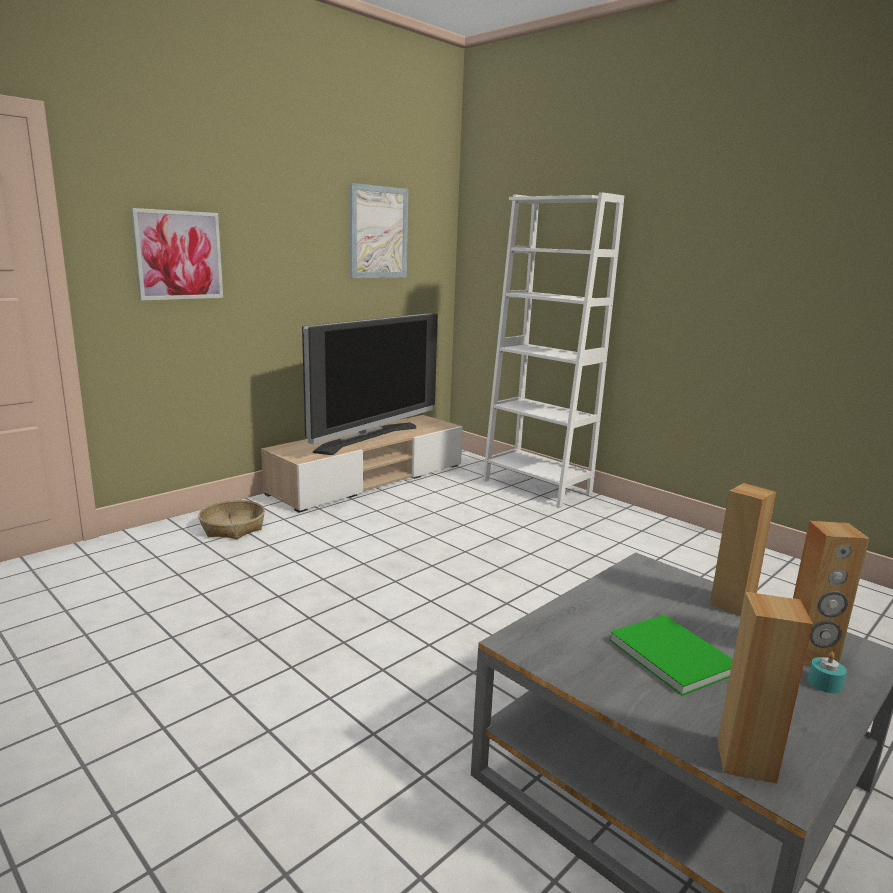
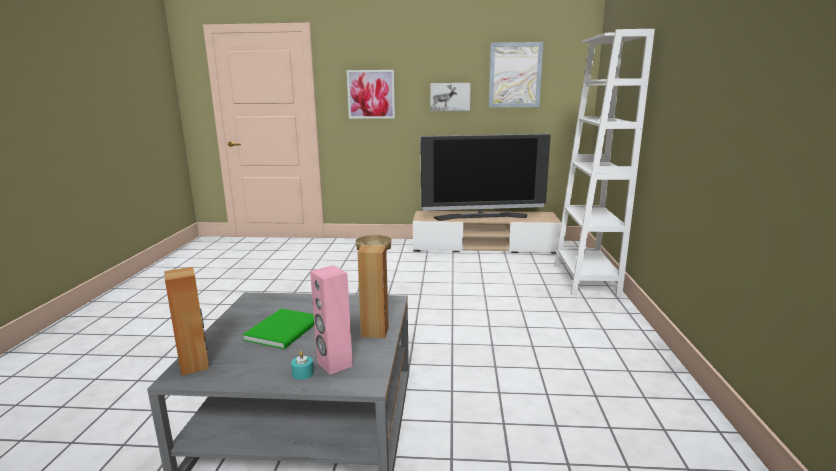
camera: 50 degrees right, 0 degrees up
(301, 261) = (450, 96): none -> picture
(810, 656) = (334, 364): brown speaker -> pink speaker

